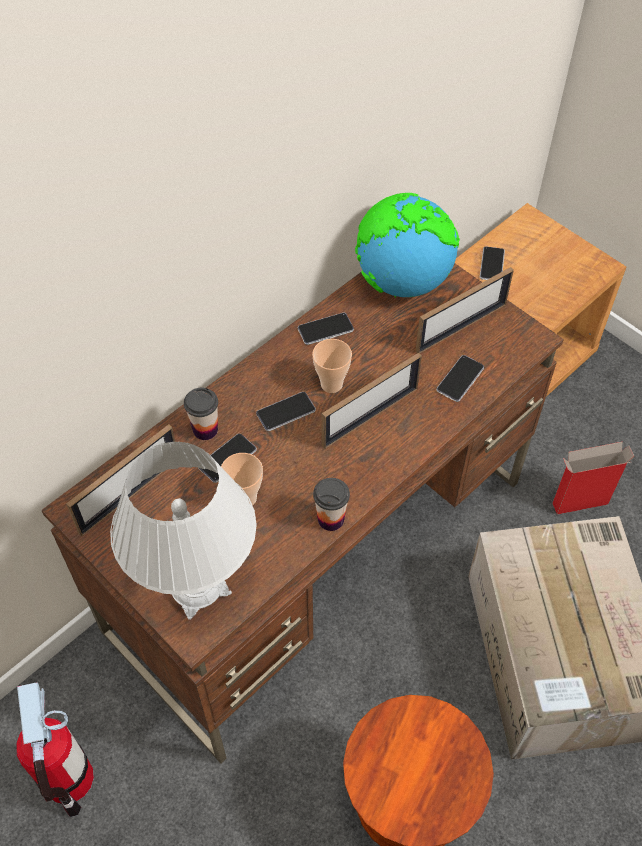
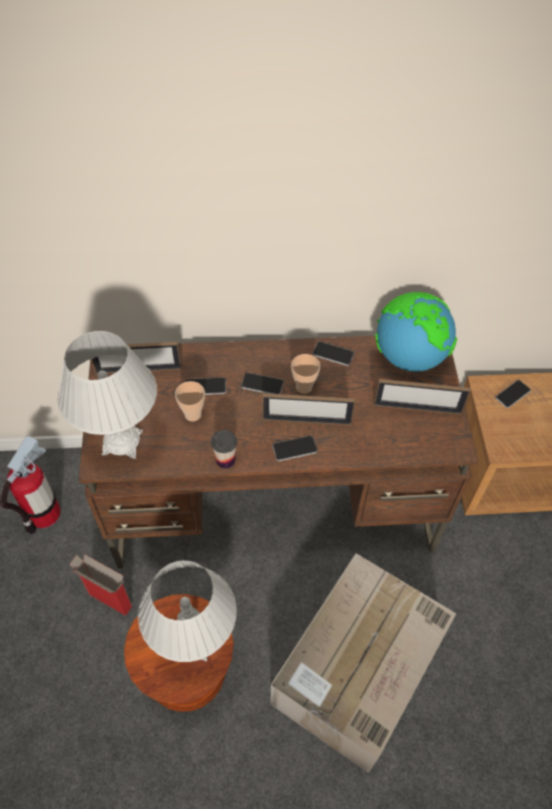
camera: 40 degrees right, 0 degrees up
(205, 429) = (210, 363): cup -> none
(429, 747) = (194, 641): none -> white table lamp
(460, 379) = (383, 438): phone -> phone (294, 449)
(579, 504) = (463, 595): cardboard box -> cardboard box (109, 600)

